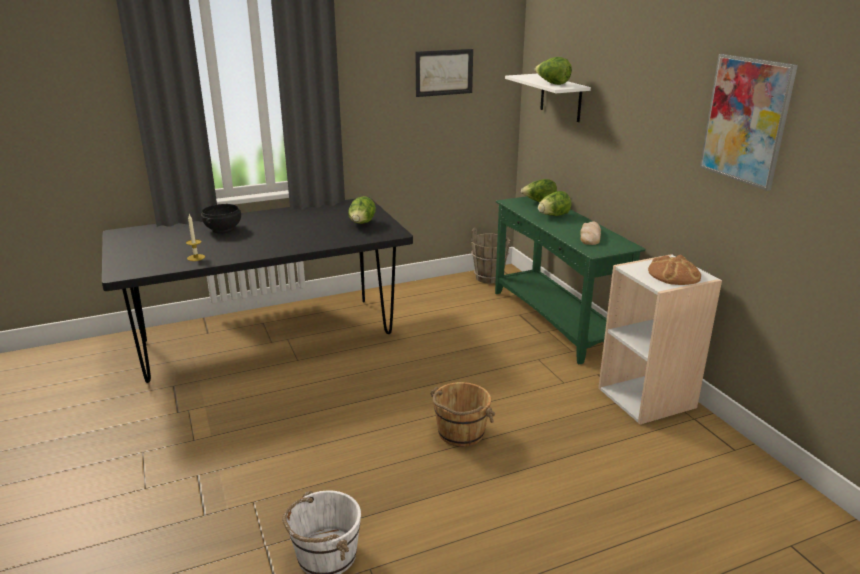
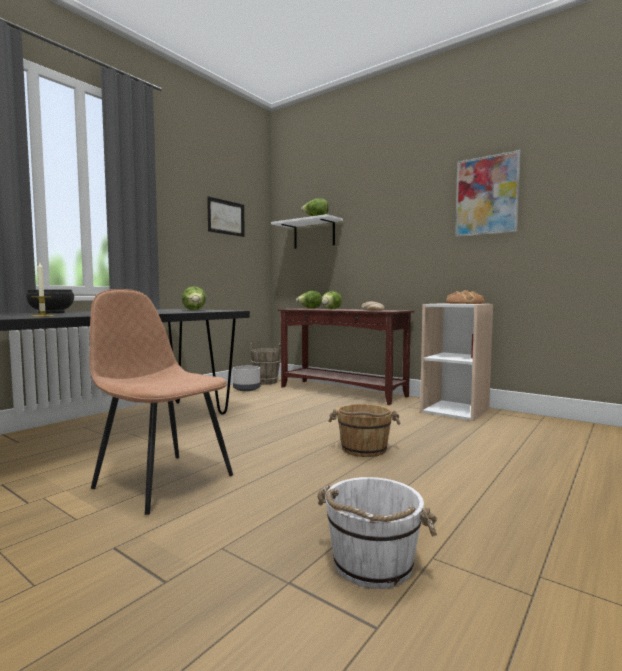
camera: 30 degrees left, 20 degrees down
(269, 418) = (162, 481): none -> brown chair
(453, 289) = (247, 389): none -> grey planter
(556, 321) = (342, 391): green console table -> brown console table

